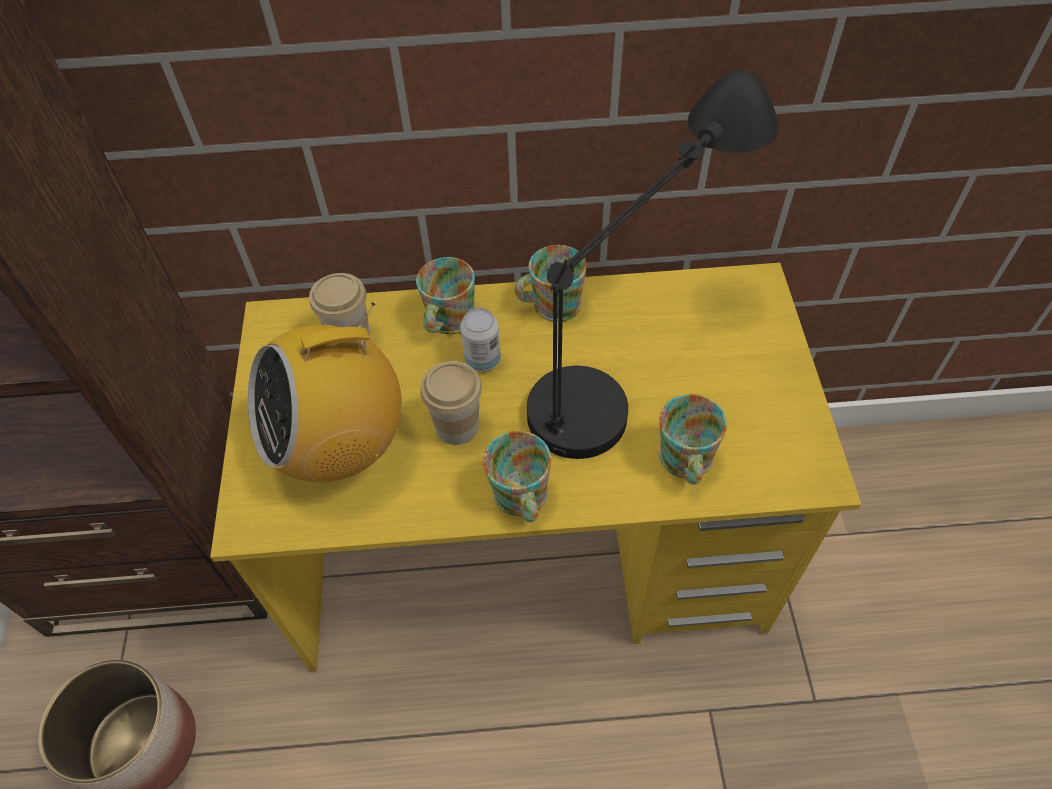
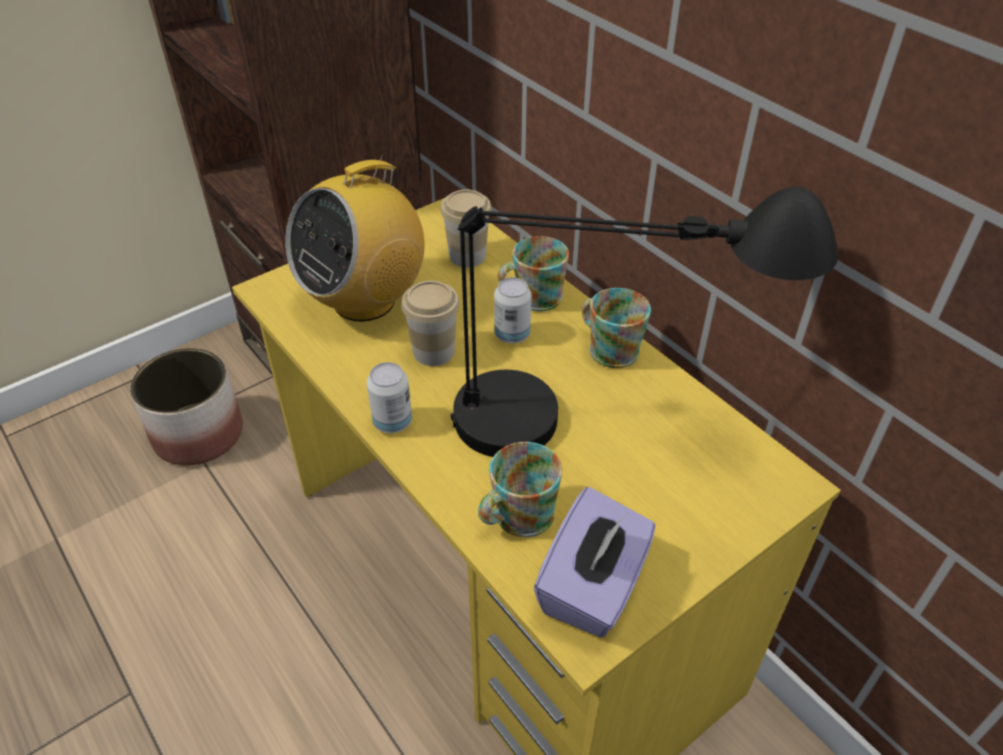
camera: 55 degrees right, 10 degrees down
(340, 447) = (365, 300): radio -> radio turned 75 degrees counterclockwise
(521, 500) = (392, 422): mug -> can
(779, 449) = (593, 587): none -> purple tissue box

